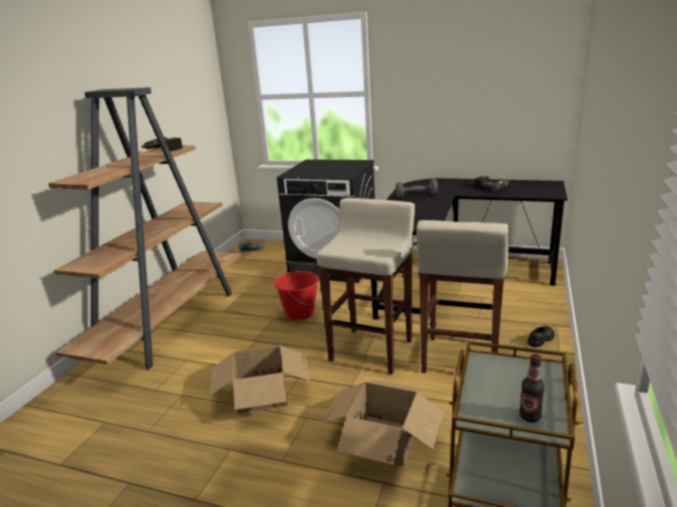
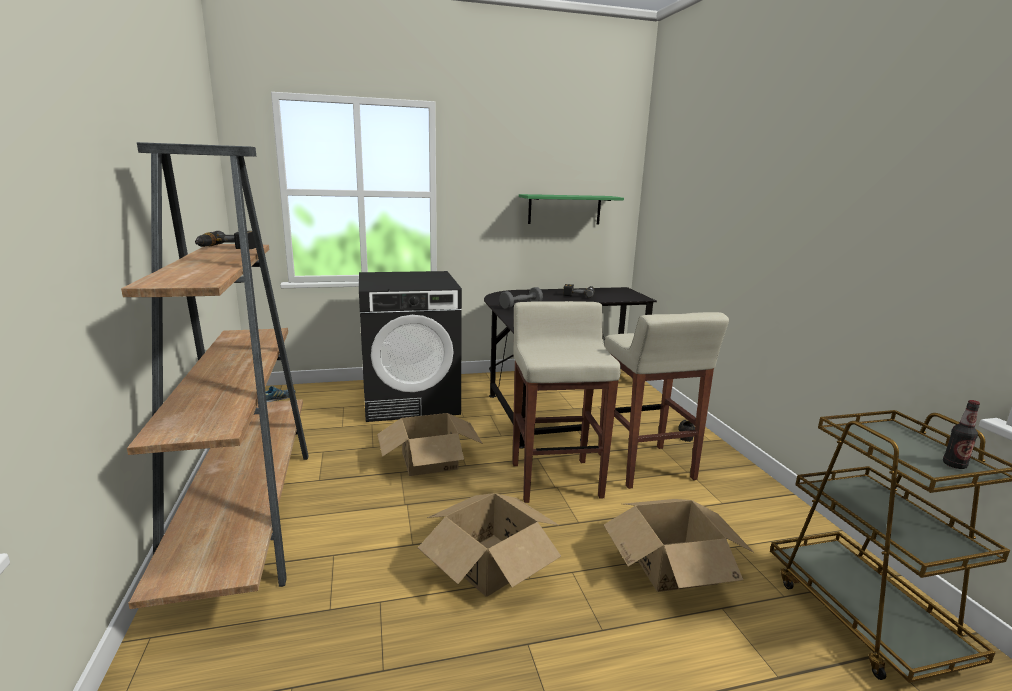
camera: 35 degrees left, 5 degrees down
(299, 313) = (429, 460): red bucket -> cardboard box
(492, 101) = (564, 209): none -> green shelf

